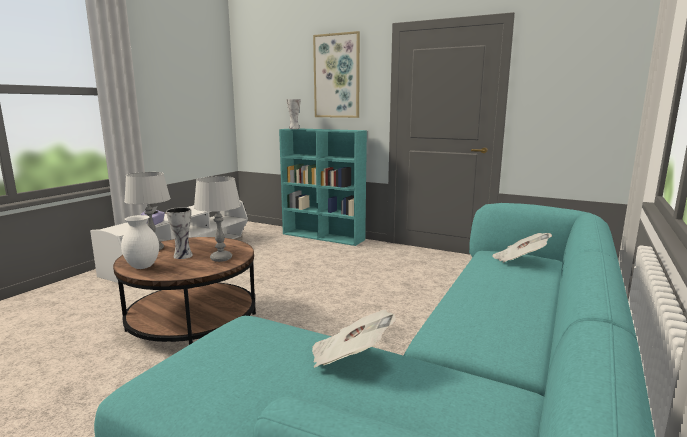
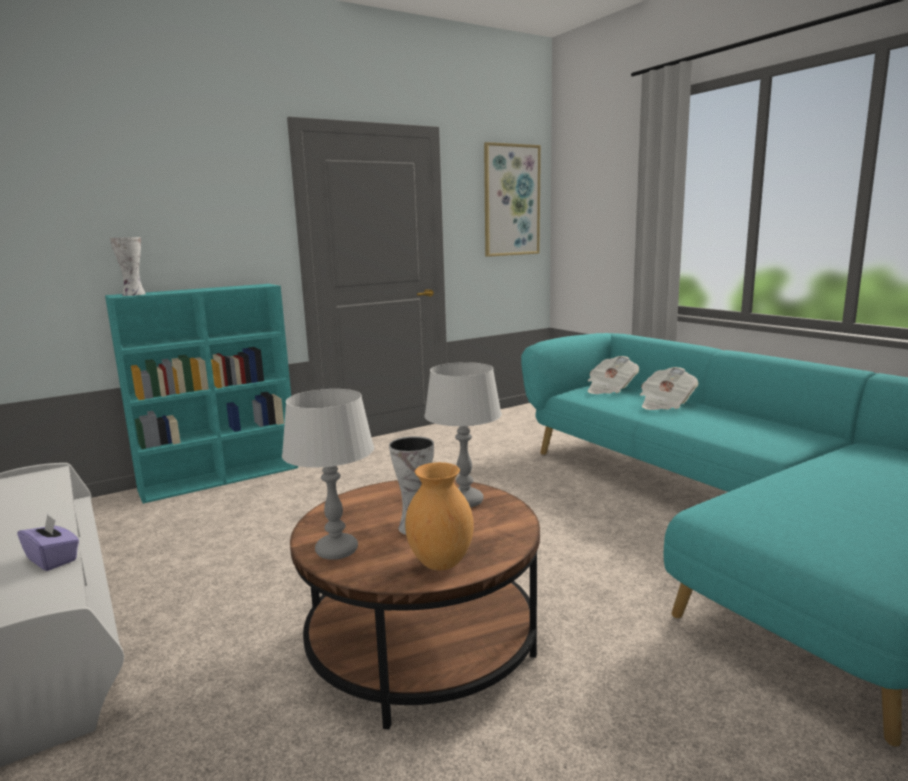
camera: 60 degrees left, 0 degrees up
(143, 266) = (440, 563): white vase -> brown vase
(337, 76) = (195, 195): picture -> picture (511, 200)
(349, 358) = (824, 475): newspaper -> newspaper (665, 404)

